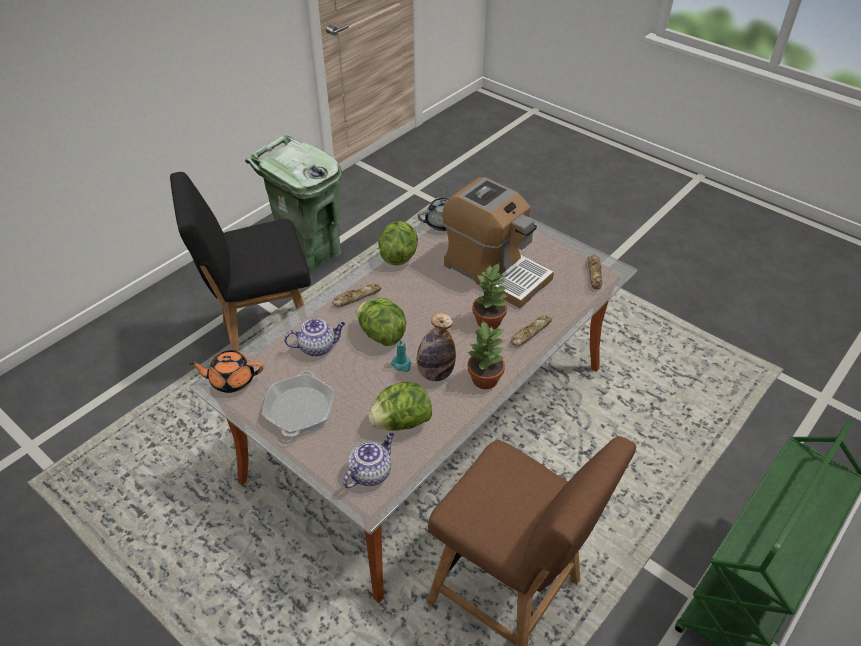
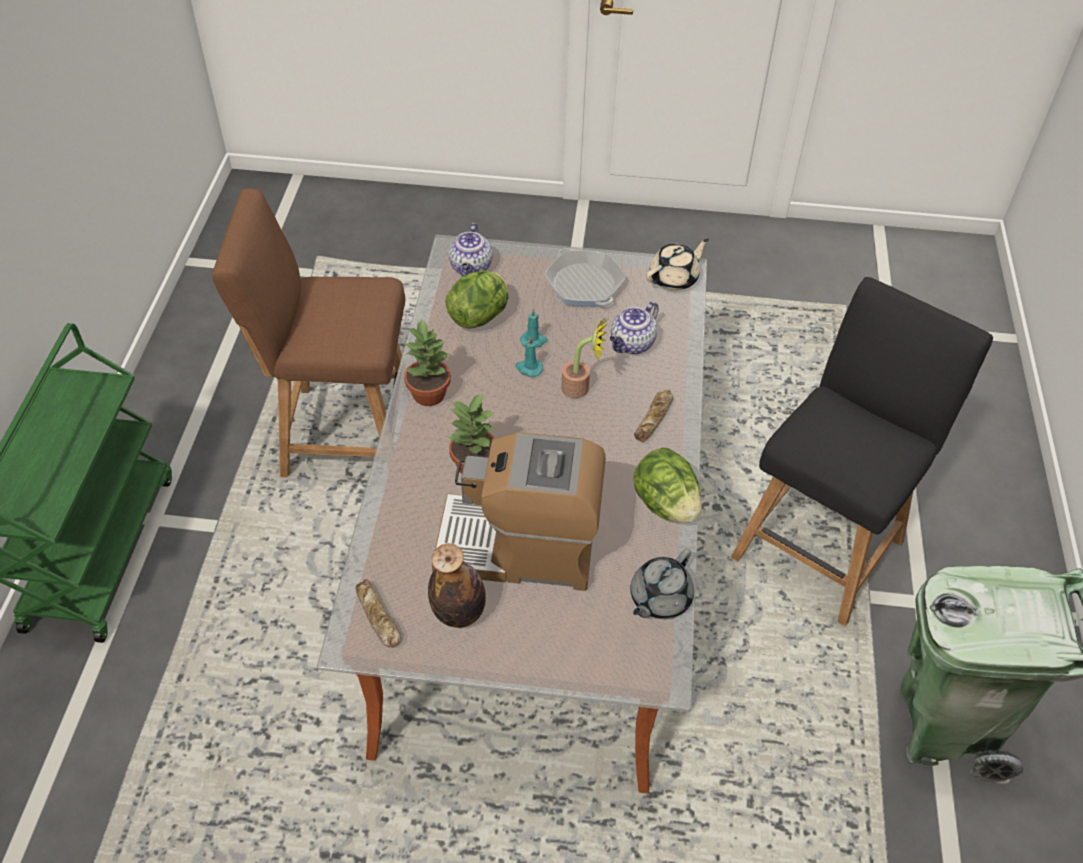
camera: 145 degrees right, 5 degrees up
(231, 380) = (674, 278): orange teapot -> beige teapot
(380, 382) = (534, 340): none -> turquoise candle
(381, 335) = (581, 388): lettuce -> potted plant
(435, 373) = (486, 375): bottle -> bottle (459, 612)
(530, 333) = (414, 474): bread -> none

